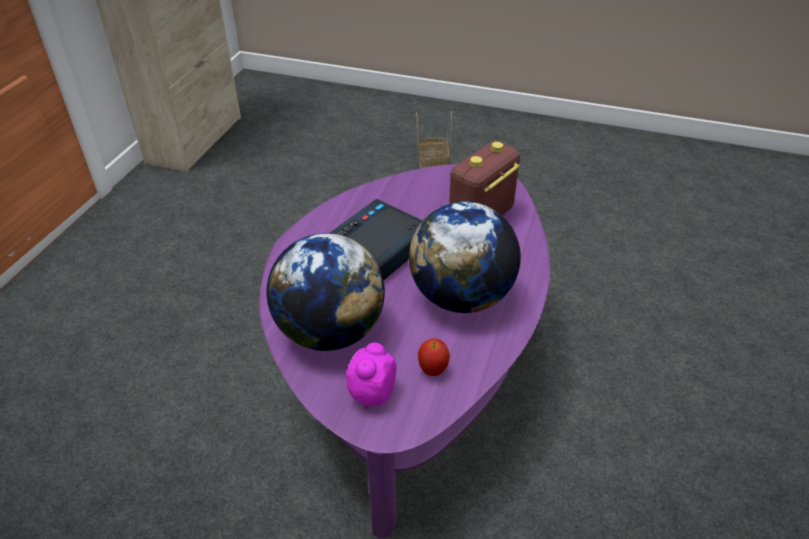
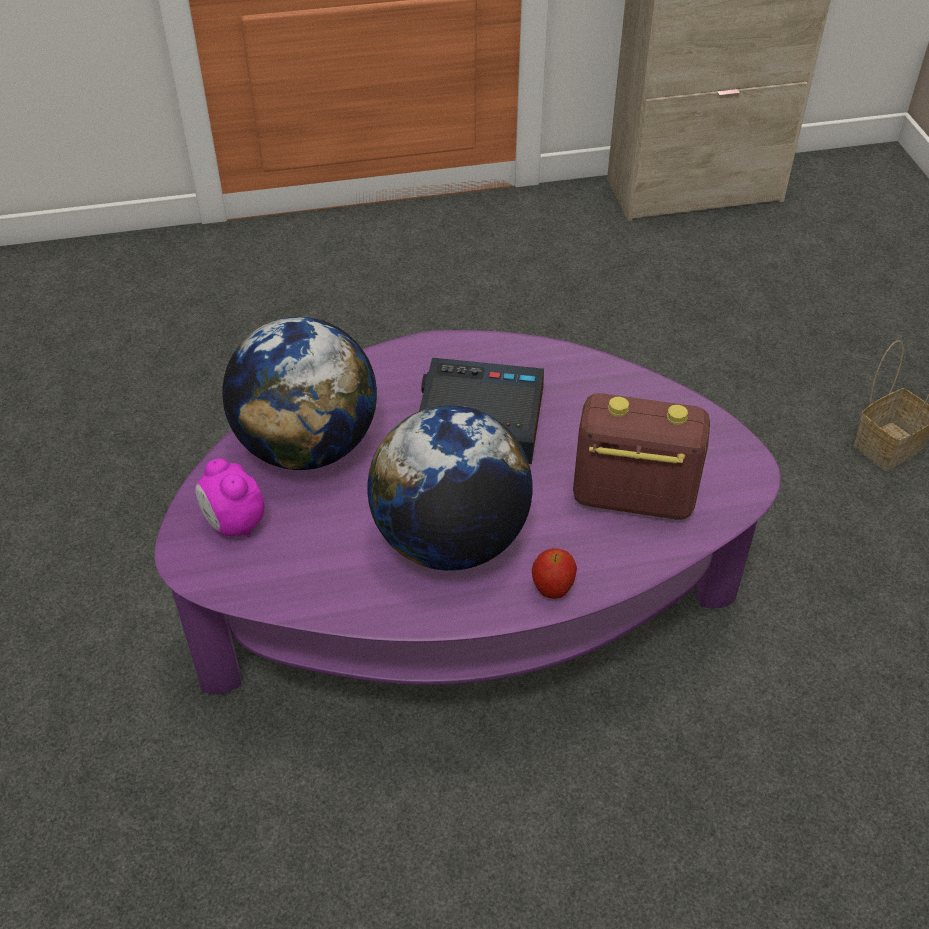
camera: 60 degrees right, 5 degrees up
(371, 394) = (234, 524): alarm clock -> alarm clock turned 120 degrees counterclockwise
(433, 370) = (302, 563): apple -> apple (552, 590)

